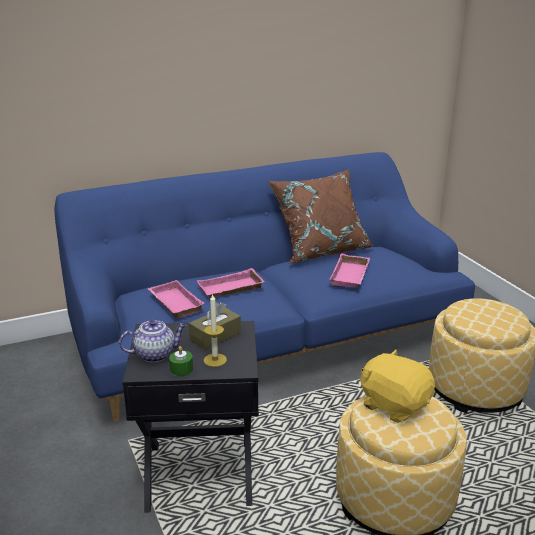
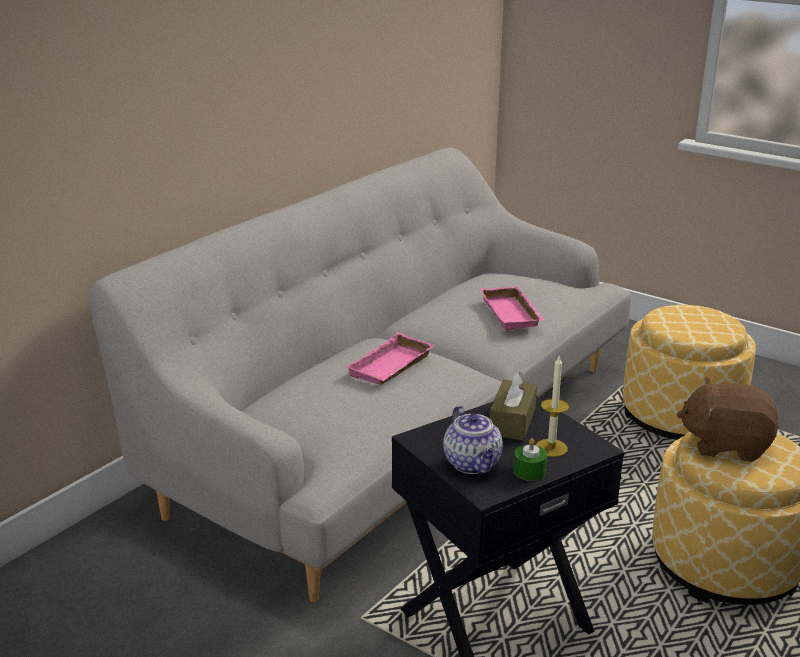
camera: 30 degrees left, 0 degrees up
(155, 354) = (473, 464): teapot -> teapot turned 120 degrees clockwise
(173, 303) = (342, 405): pink tray -> none
(267, 339) = (399, 431): blue sofa -> grey sofa
(320, 250) = (435, 291): brown pillow -> none
(394, 405) = (725, 444): yellow plush toy -> brown plush toy

